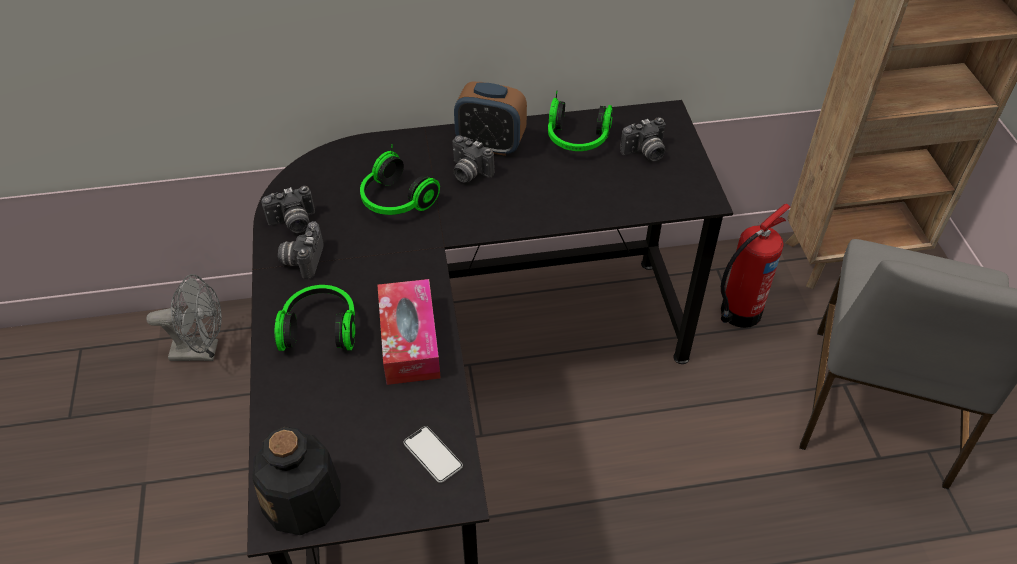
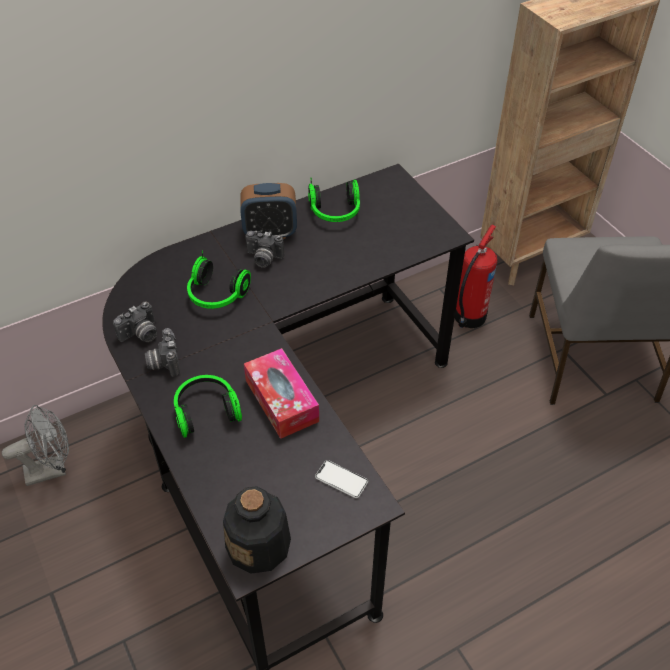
camera: 20 degrees left, 0 degrees up
(645, 153) = (390, 210): camera -> none

